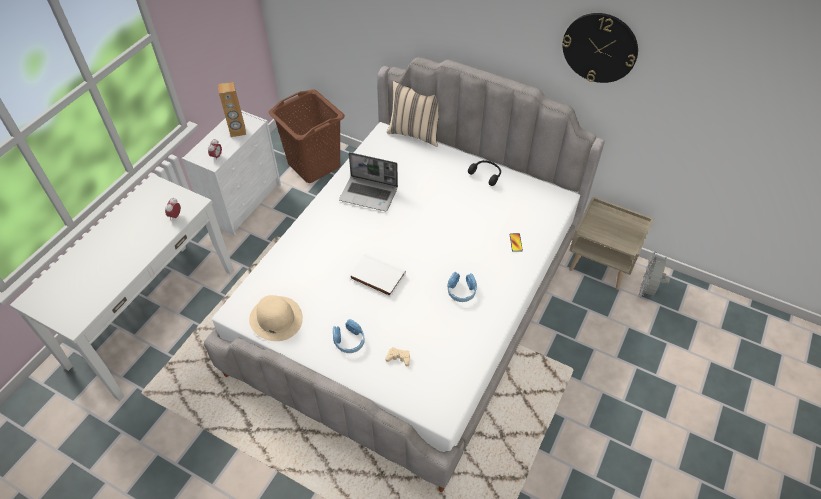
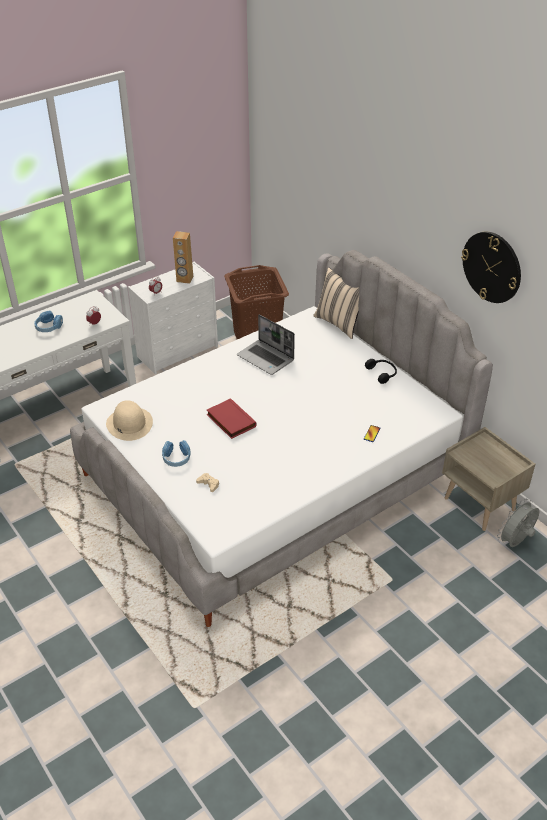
camera: 25 degrees right, 10 degrees down
(376, 277) = (230, 421): white book -> red book
(461, 291) = (296, 454): blue headphones -> blue headphones (49, 327)

